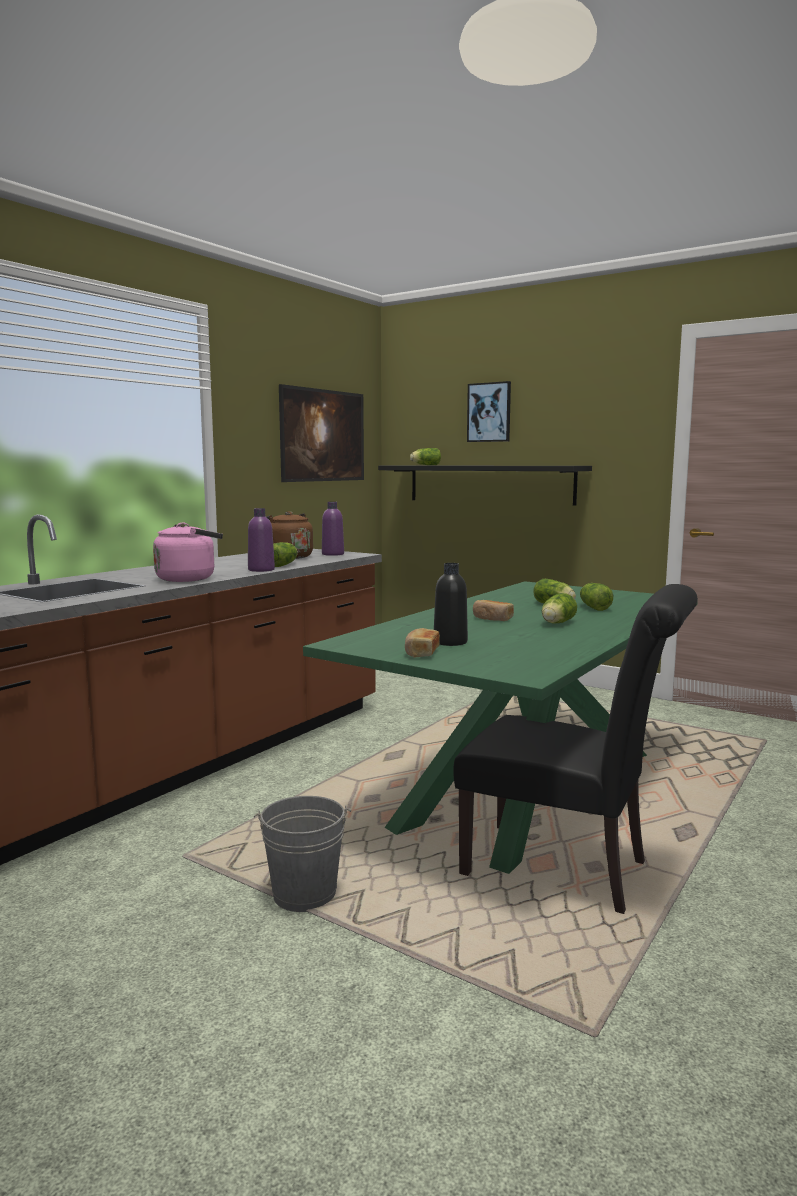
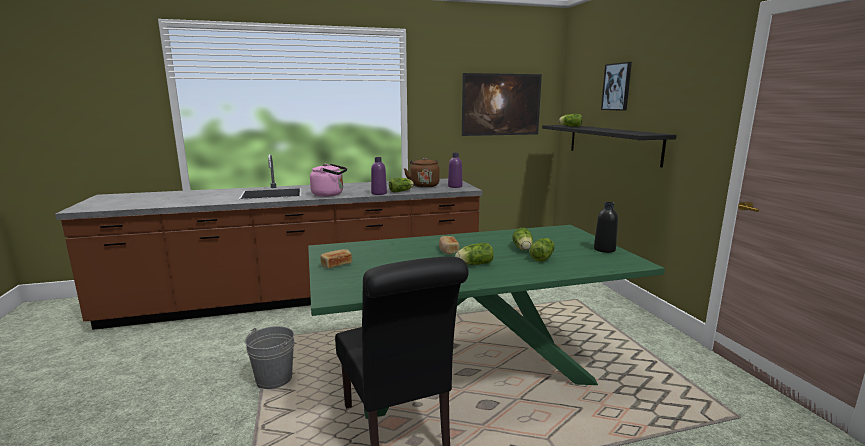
camera: 40 degrees right, 5 degrees up
(450, 642) = (372, 261): black bottle -> black bottle (604, 249)

